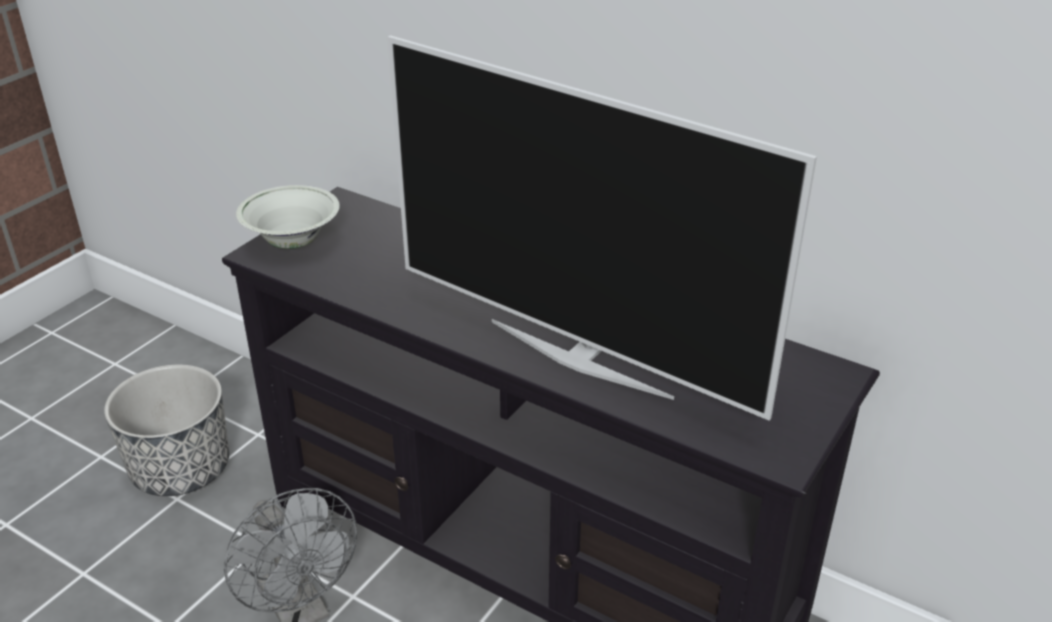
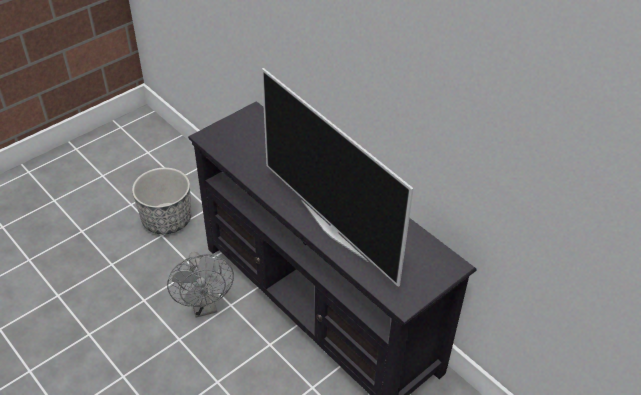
camera: 15 degrees right, 10 degrees up
(292, 242) = (223, 133): white bowl -> none

